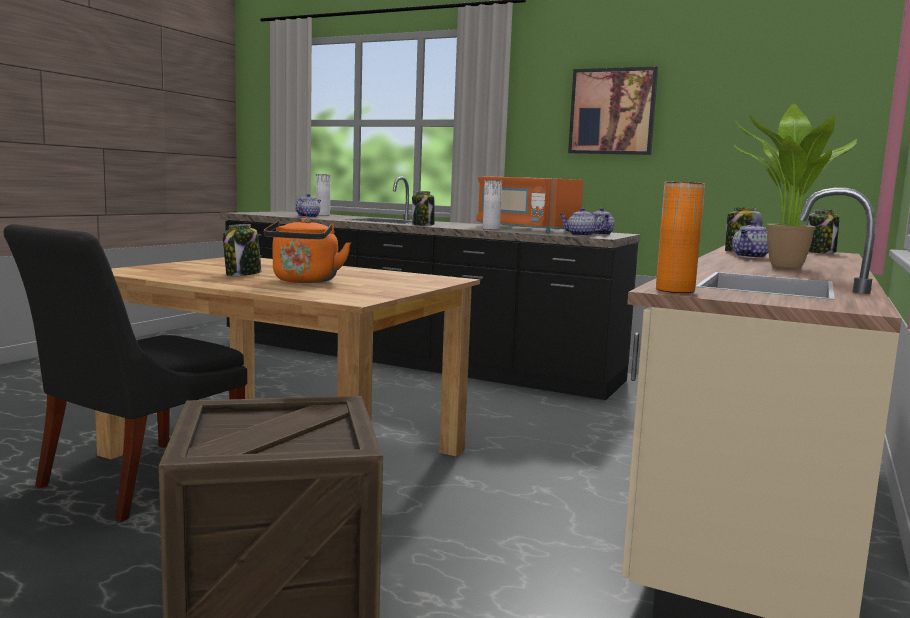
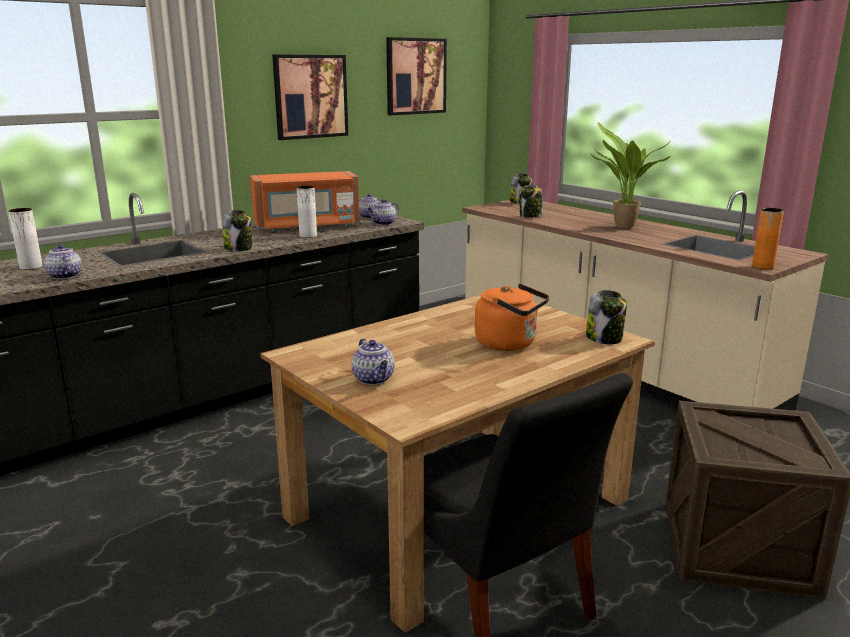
camera: 65 degrees left, 10 degrees up
(243, 274) = (453, 363): jar -> jar (604, 338)
(750, 257) = (561, 220): teapot -> teapot (374, 379)
(767, 89) = (415, 76): none -> picture

